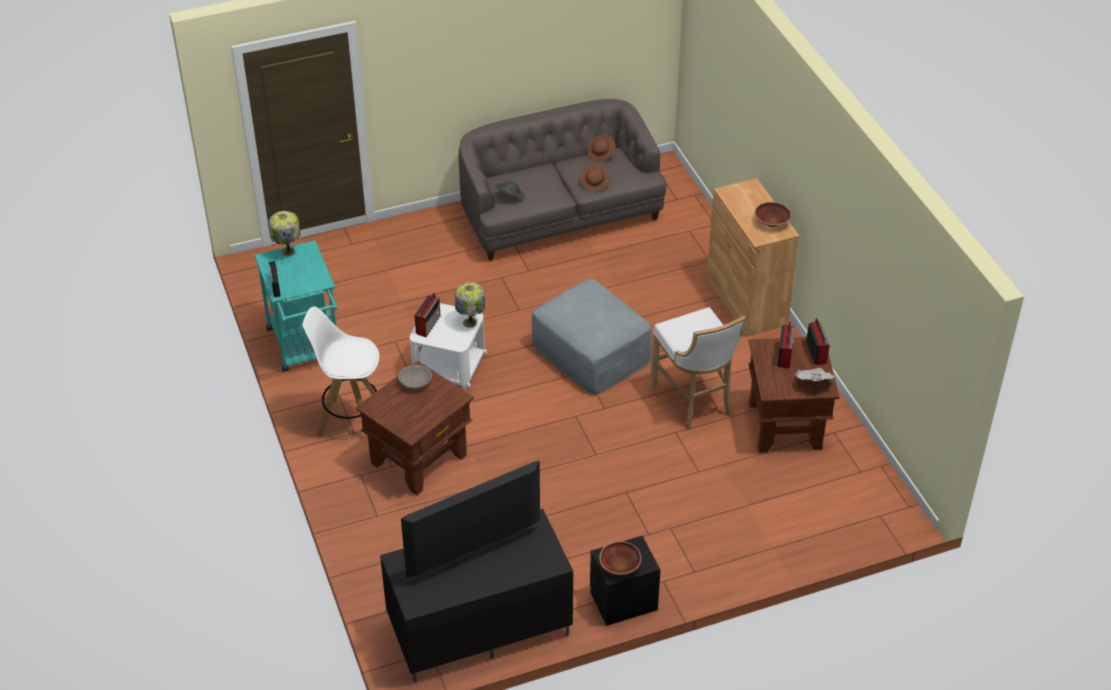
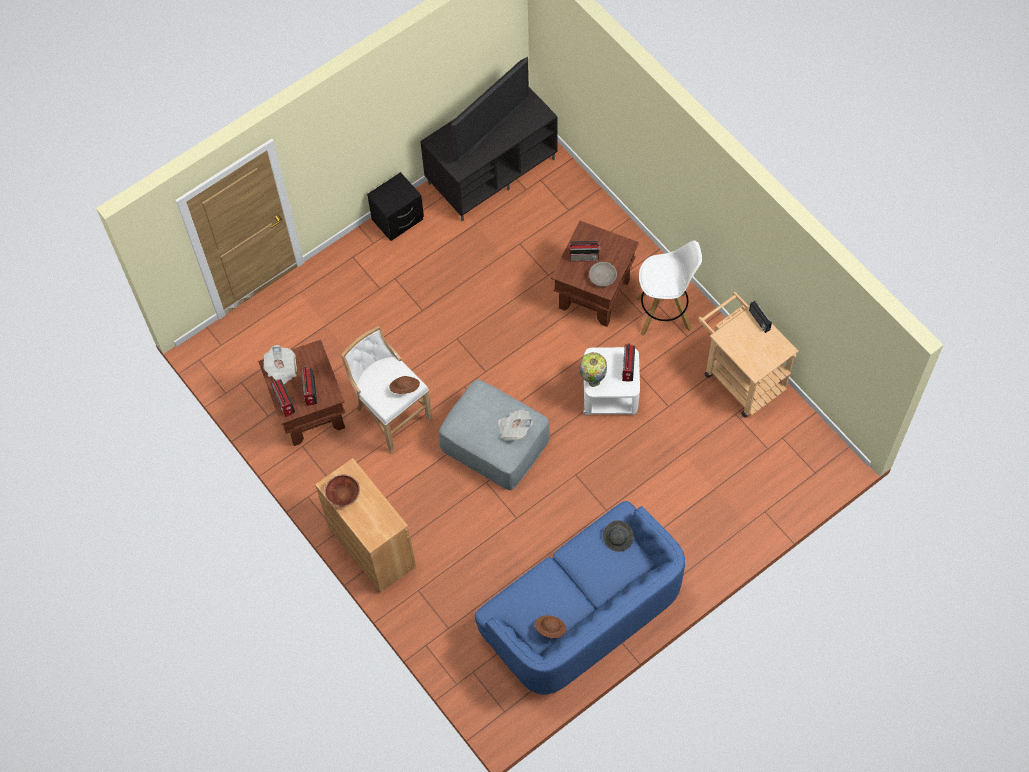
camera: 165 degrees right, 20 degrees up
(287, 252) = (770, 360): table lamp -> none
(306, 348) = (739, 376): turquoise cart -> beige cart
(425, 407) = (584, 257): none -> radio
(559, 215) = (582, 612): grey sofa -> blue sofa
(572, 299) = (514, 428): none -> newspaper
(595, 183) = (542, 583): brown hat -> brown hat (404, 388)
(620, 565) = (396, 188): brown bowl -> none

